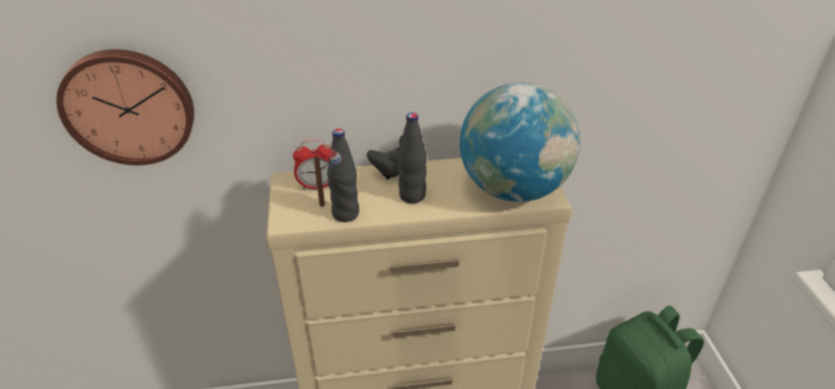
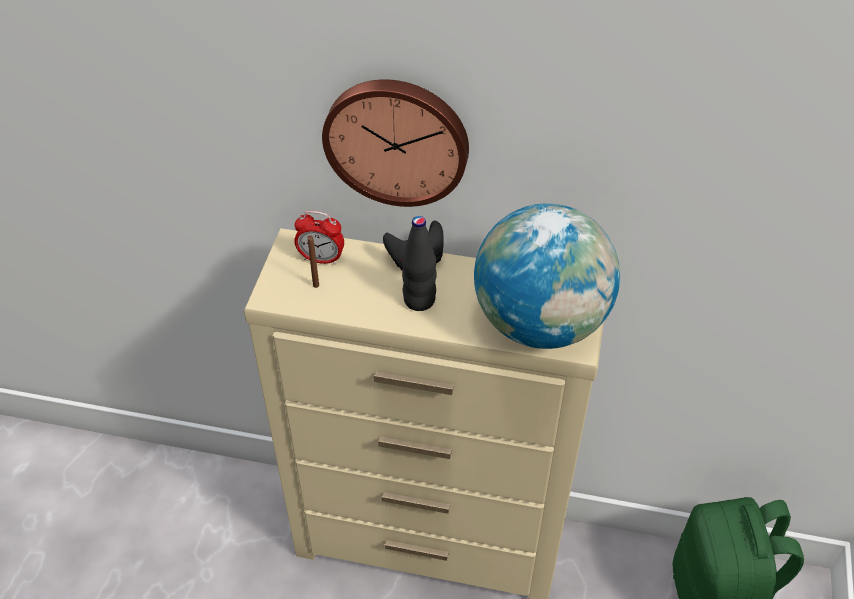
camera: 20 degrees right, 10 degrees up
(129, 106) = (137, 127): wall clock -> wall clock (397, 140)
(345, 214) = (336, 304): black bottle -> none

